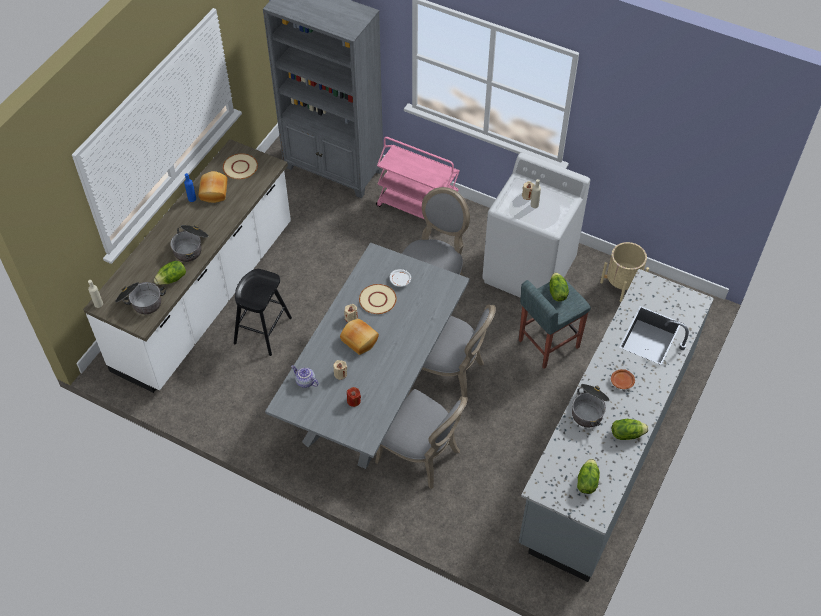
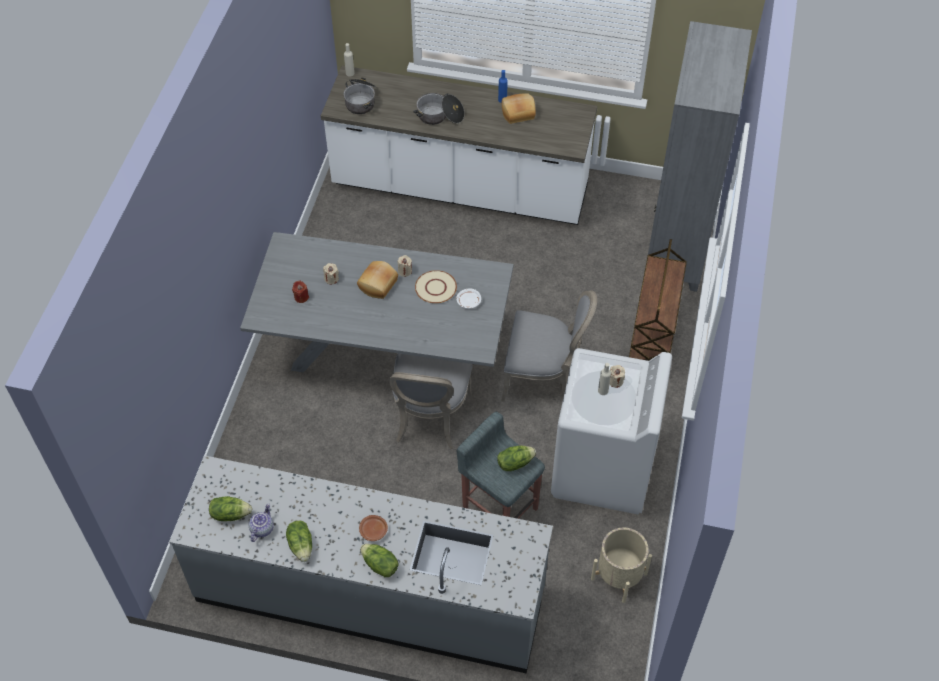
camera: 75 degrees right, 0 degrees up
(172, 279) = (395, 114): lettuce -> lettuce (379, 565)
(240, 167) = (560, 124): beige plate -> none
(262, 330) = (433, 244): black stool -> none
(305, 382) = (314, 253): teapot -> teapot (261, 528)
(418, 208) = (652, 339): pink cart -> brown cart
(422, 455) = (317, 416): grey chair -> none
(589, 409) = (326, 502): cooking pot -> none

